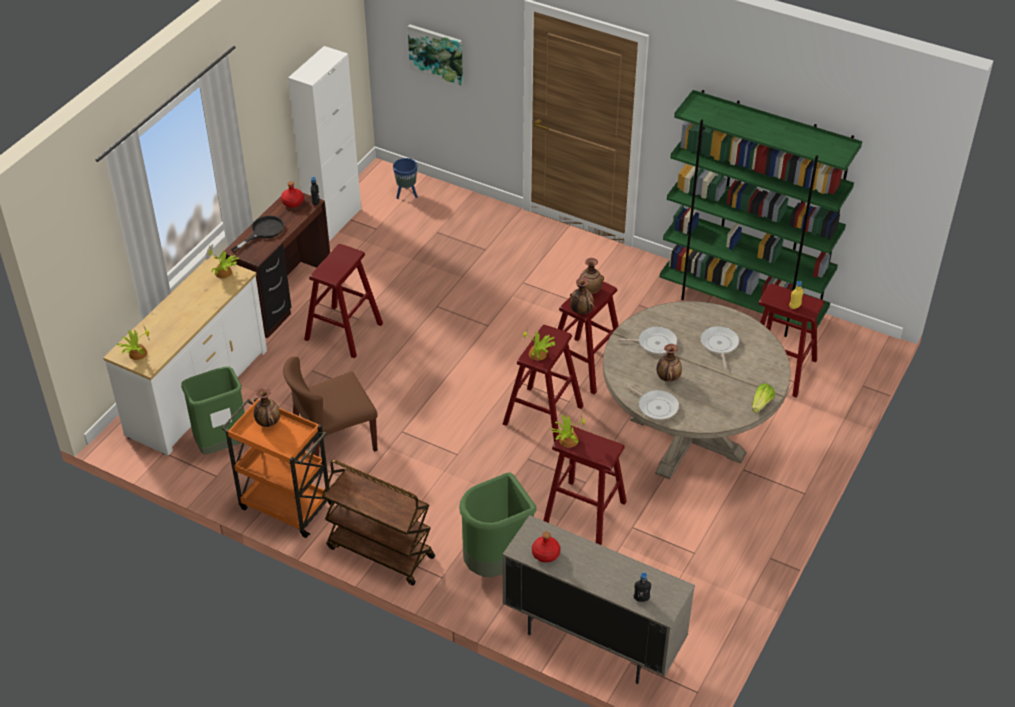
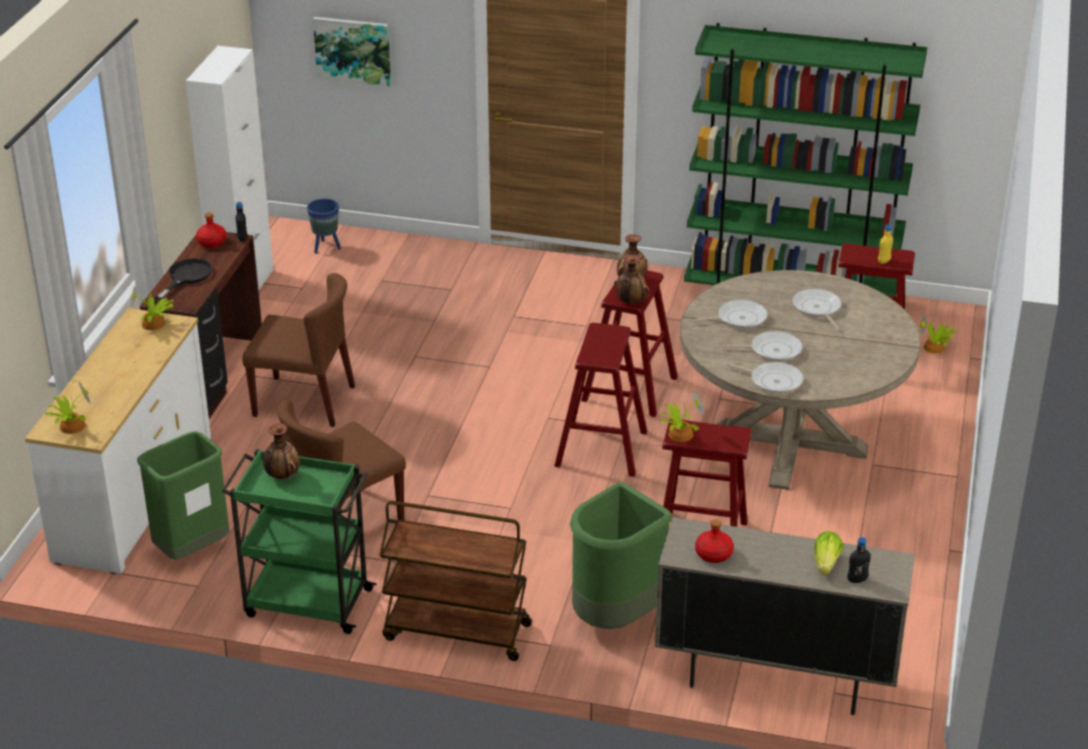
camera: 15 degrees left, 10 degrees down
(285, 505) = (306, 602): orange cart -> green cart
(343, 331) = (305, 401): red stool -> brown chair
(538, 354) = (599, 353): potted plant -> potted plant (935, 348)
(668, 377) = (772, 350): vase -> frying pan
(761, 404) = (897, 359): lettuce -> lettuce (826, 563)

